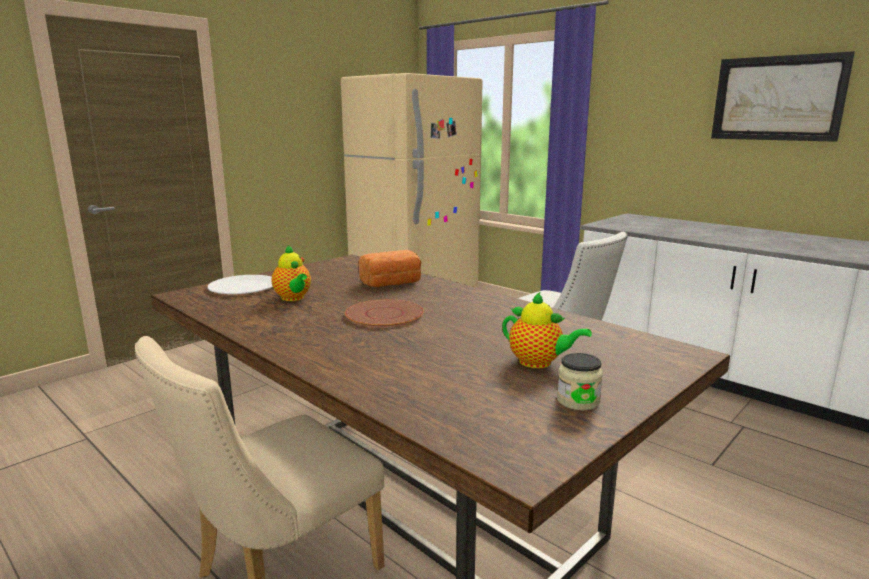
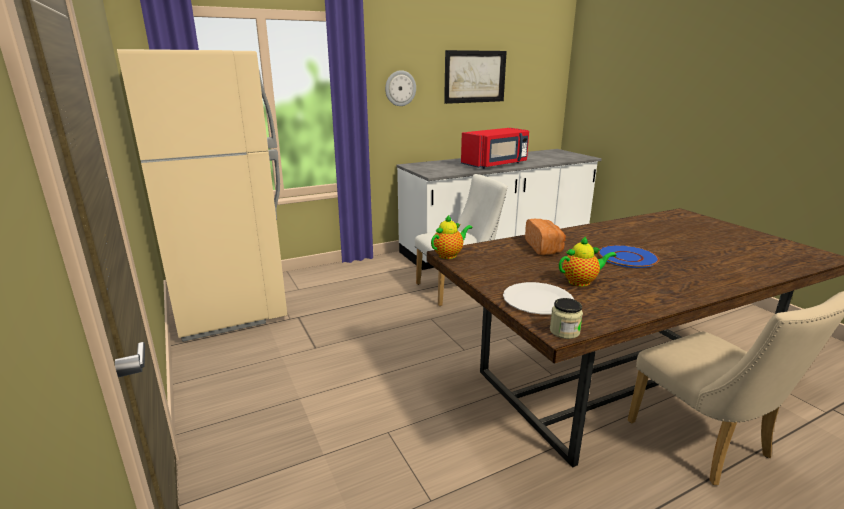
camera: 70 degrees left, 5 degrees up
(384, 315) = (627, 257): brown plate -> blue plate
(538, 363) = (707, 236): teapot -> teapot (449, 255)
(578, 401) = (753, 238): jar -> jar (564, 331)
(645, 114) = (400, 88): none -> wall clock
(726, 238) = (495, 164): none -> red microwave

